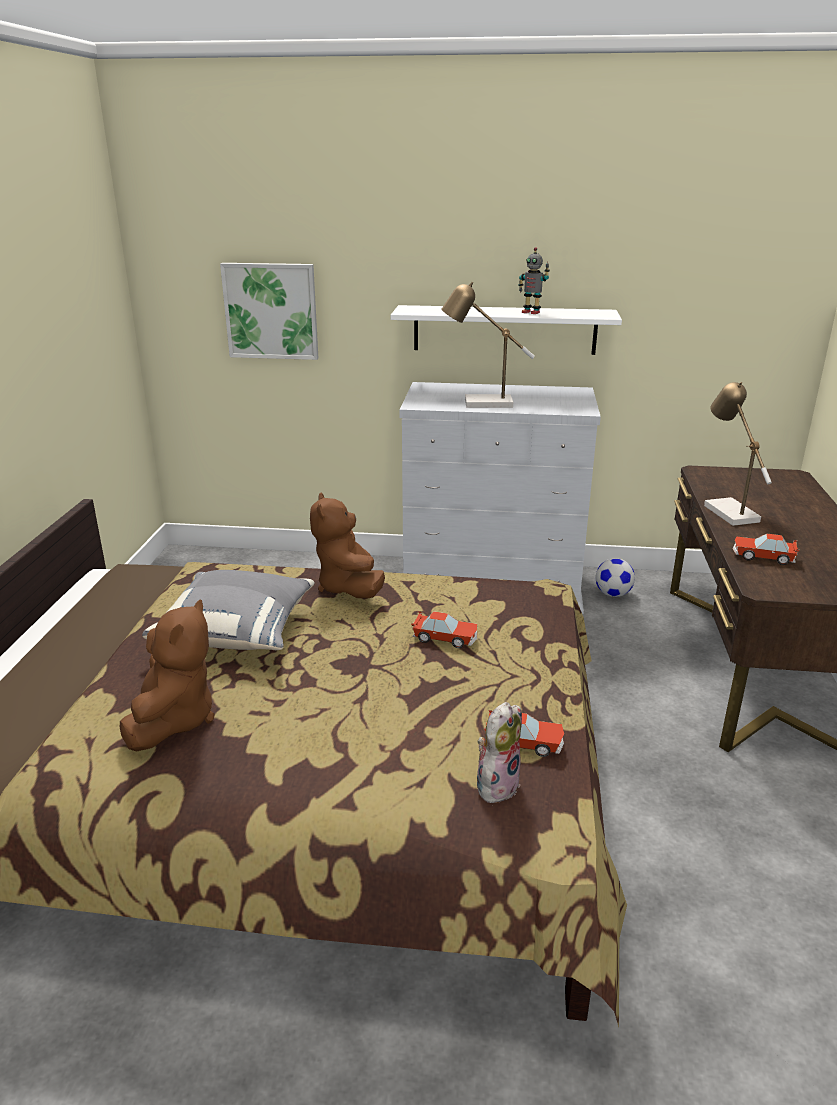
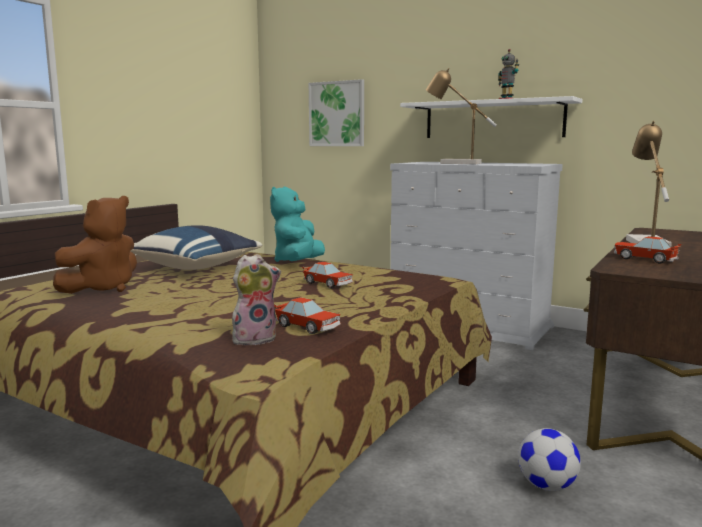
camera: 25 degrees right, 15 degrees down
(238, 632) = (197, 267): grey pillow -> blue pillow
(349, 588) = (298, 262): brown plush toy -> turquoise plush toy
(613, 594) = (571, 344): football -> football (547, 486)

